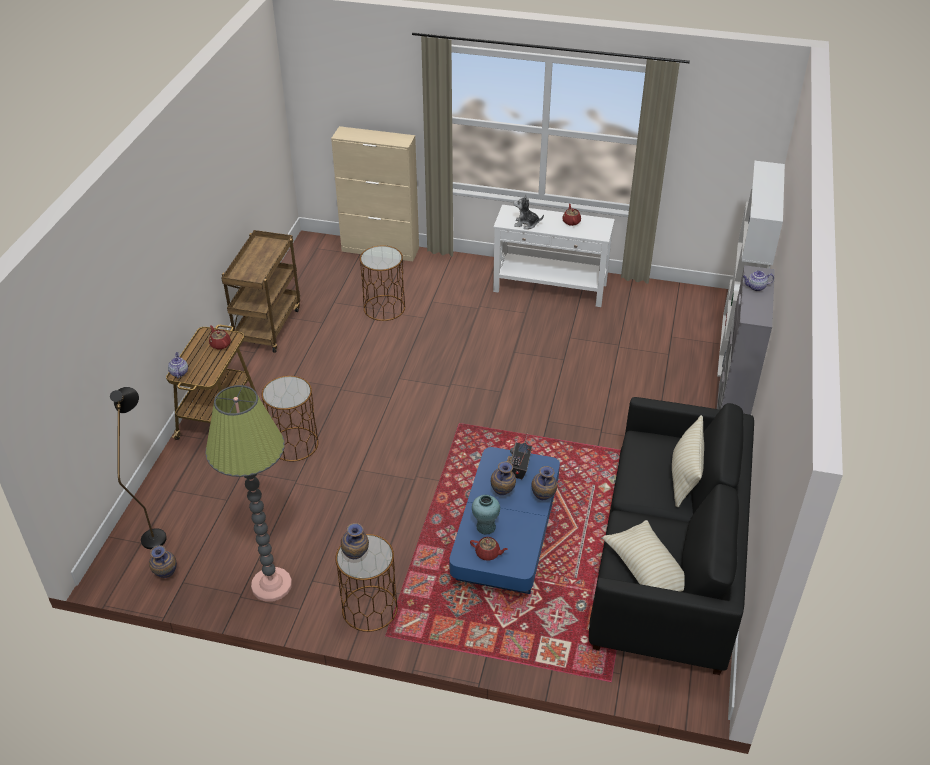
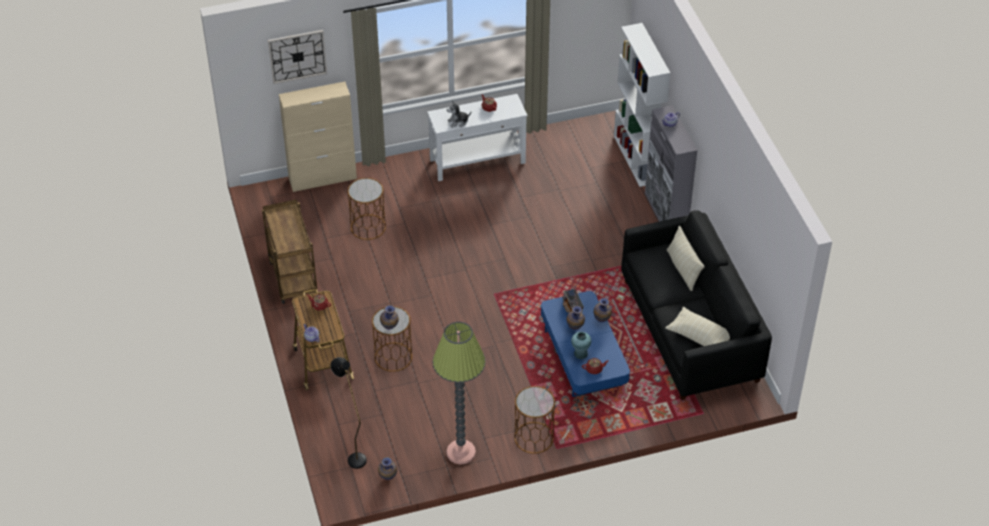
camera: 30 degrees left, 5 degrees up
(356, 558) = (531, 404): vase -> vase (390, 328)
(363, 83) = (297, 56): none -> wall clock

